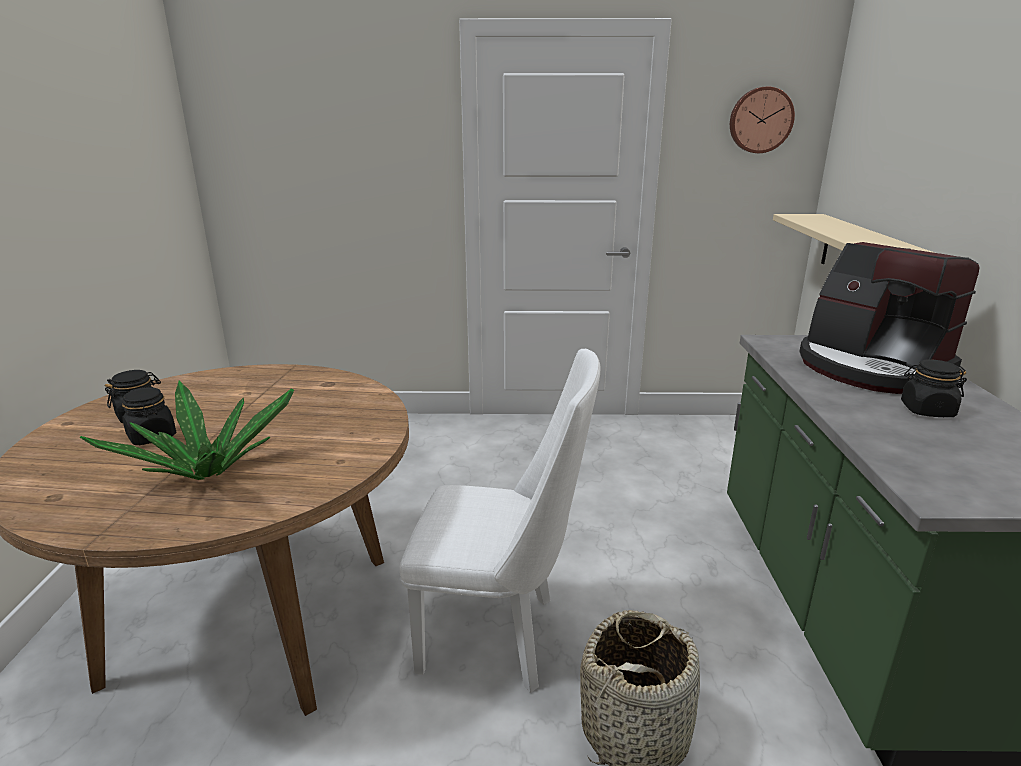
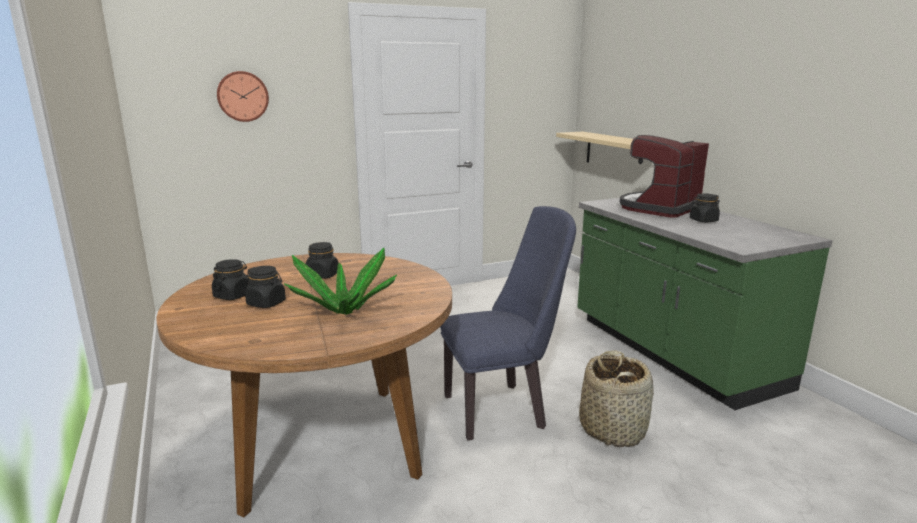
camera: 25 degrees left, 5 degrees down
(270, 403) = (322, 275): none -> black jar
(501, 635) = (502, 409): white chair -> blue chair
(760, 120) = (541, 74): wall clock -> wall clock (242, 96)
(870, 368) = (659, 208): coffee machine -> coffee machine turned 105 degrees clockwise

